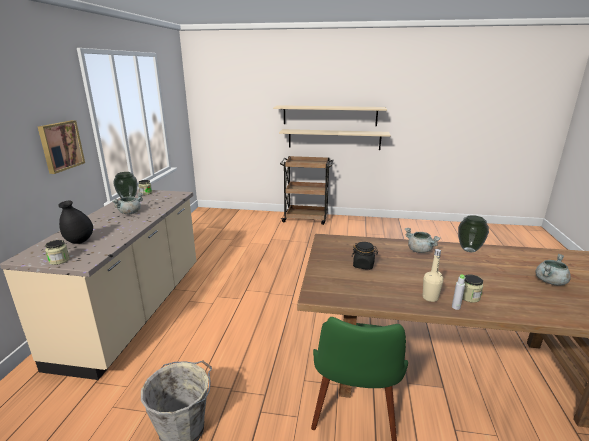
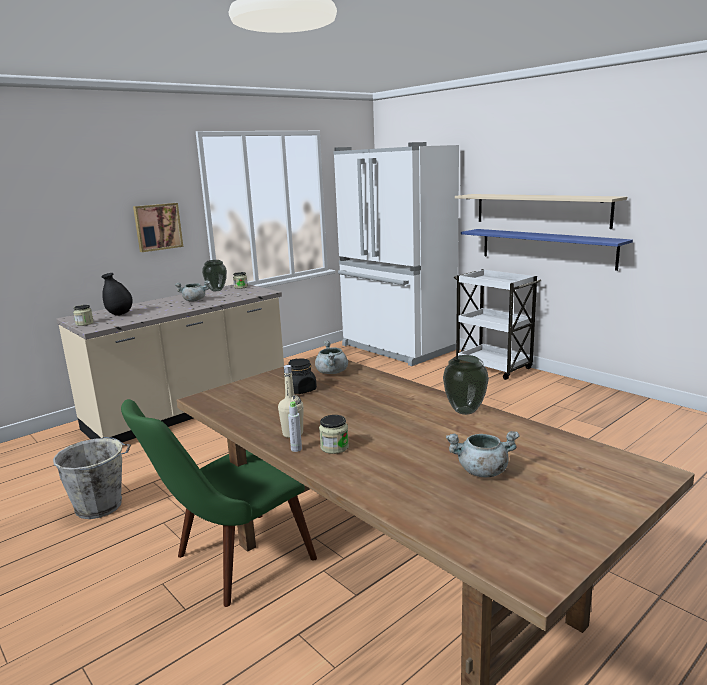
camera: 40 degrees right, 5 degrees down
(230, 218) = (396, 348): none -> white fridge
(306, 218) = (493, 367): brown cart -> white cart
(334, 139) = (546, 248): beige shelf -> blue shelf
(420, 250) = (398, 395): grey cooking pot -> grey cooking pot (332, 372)

